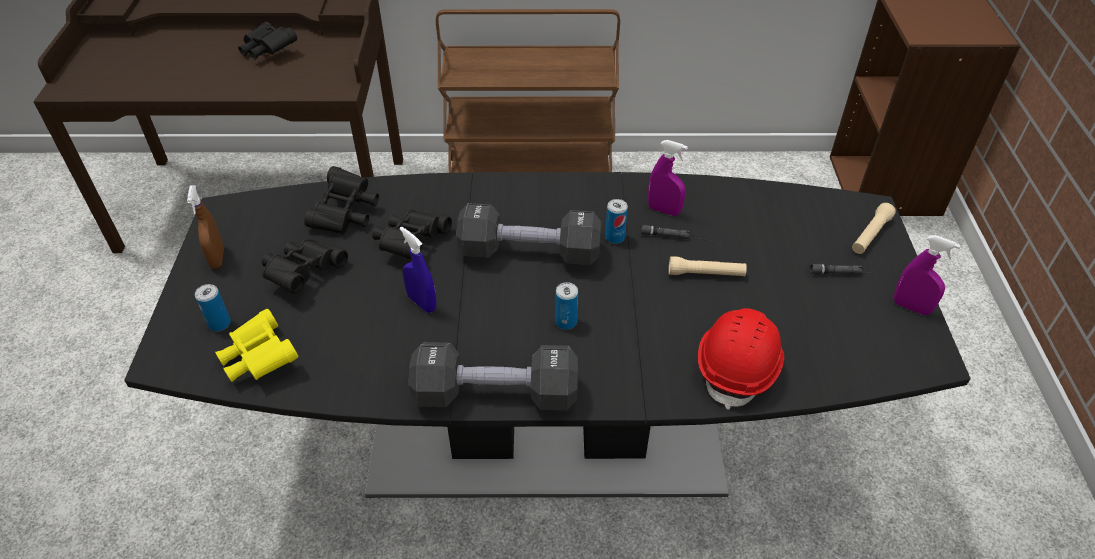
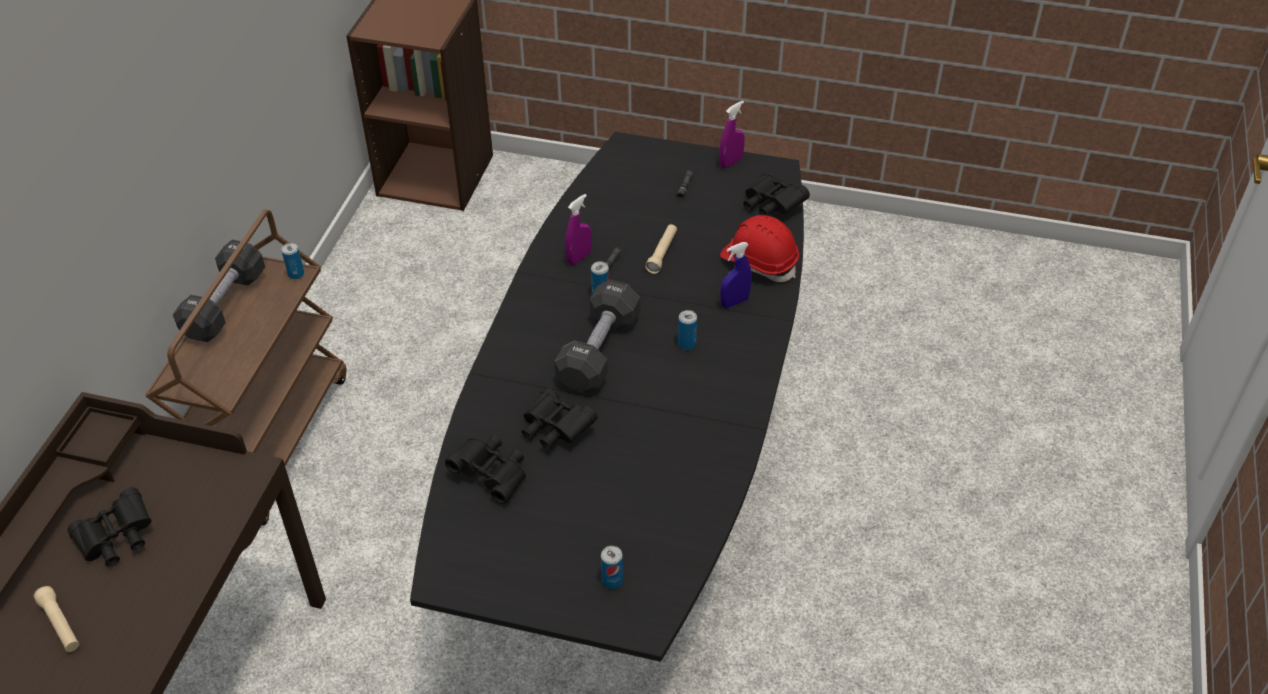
camera: 75 degrees left, 0 degrees up
(217, 258) = (518, 583): brown spray bottle -> none
(259, 359) = (666, 550): yellow binoculars -> none
(304, 274) = (567, 513): black binoculars -> black binoculars (771, 205)
(422, 303) = (635, 431): blue spray bottle -> blue spray bottle (734, 302)
(496, 394) = (748, 398): black dumbbell -> black dumbbell (225, 305)
(601, 77) = (296, 274): none -> can
(870, 235) = (653, 156): beige flashlight -> beige flashlight (60, 624)

